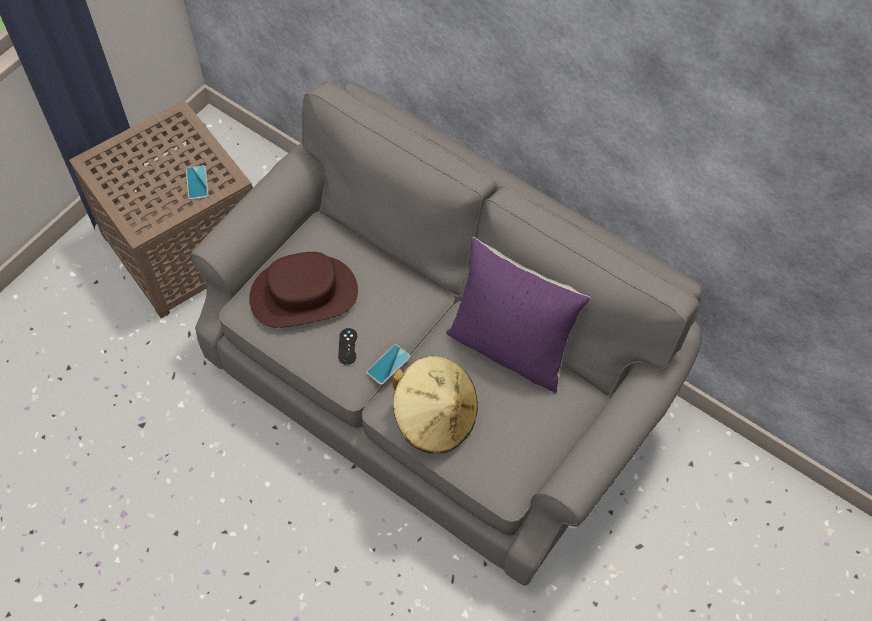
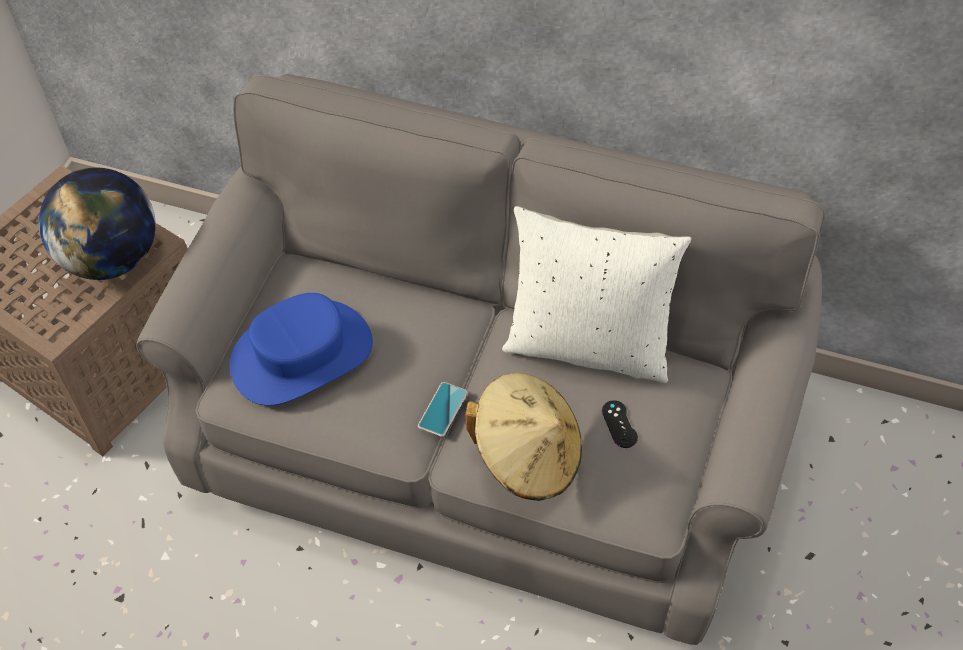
camera: 15 degrees left, 5 degrees down
(197, 183) = (112, 258): phone -> globe
(304, 294) = (302, 354): brown hat -> blue hat
(347, 346) = (382, 402): black game controller -> black game controller (619, 424)
(511, 347) = (589, 344): purple pillow -> white pillow

